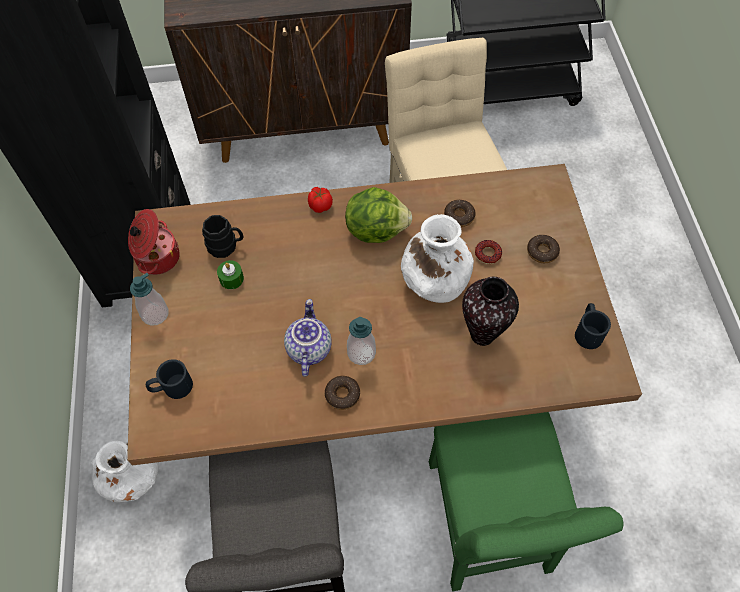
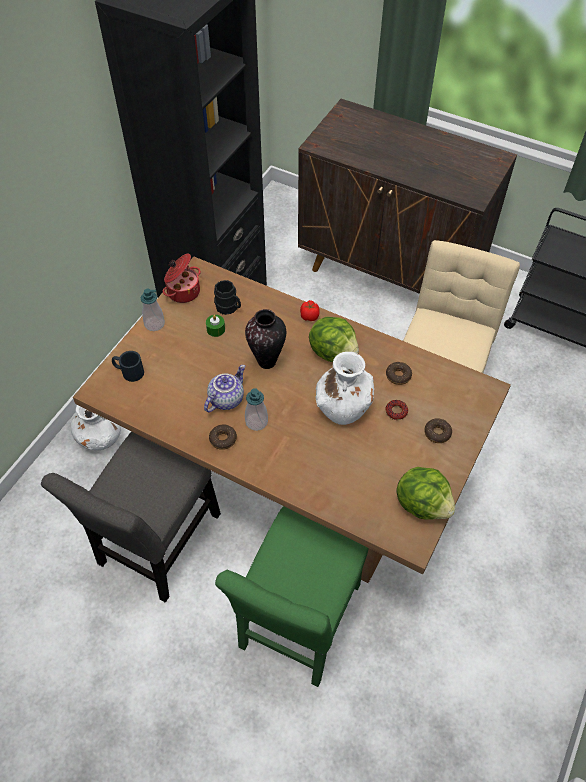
camera: 35 degrees right, 5 degrees down
(483, 335) = (345, 461): vase -> vase (267, 362)
(587, 331) = (422, 504): black mug -> lettuce

